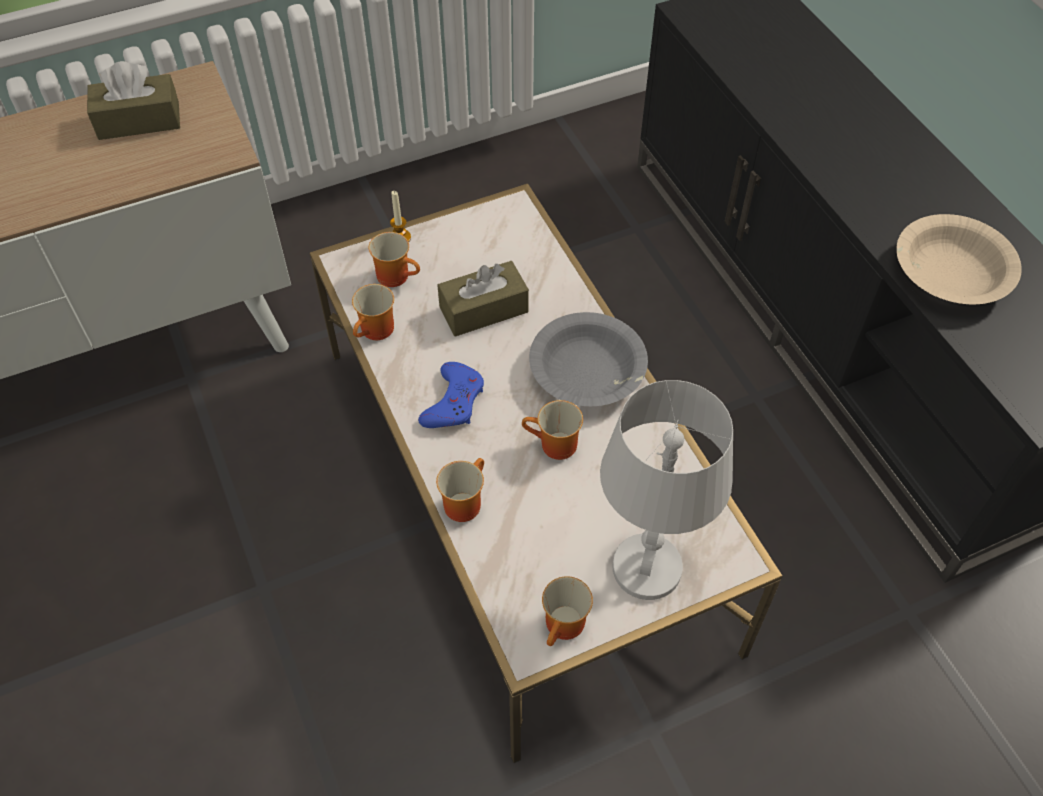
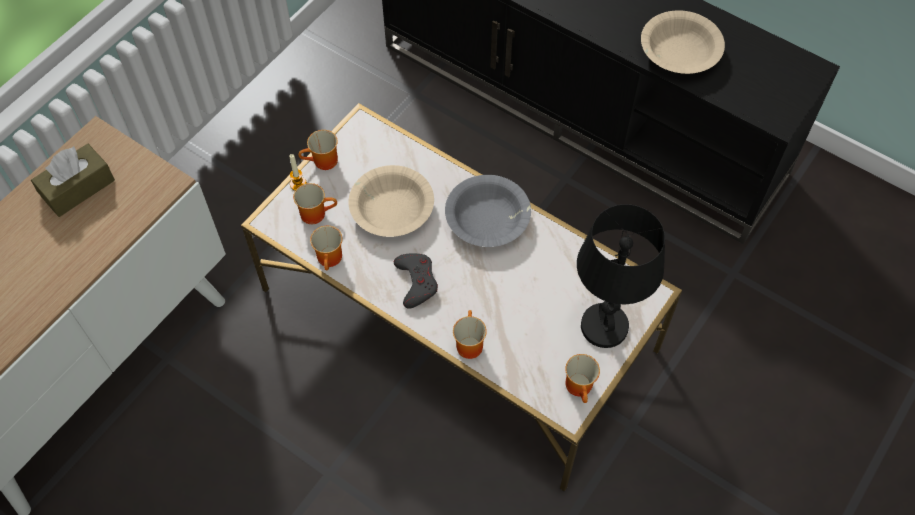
camera: 30 degrees left, 5 degrees up
(454, 401) = (416, 281): blue game controller -> grey game controller
(483, 309) = (392, 209): brown tissue box -> beige bowl
(554, 446) = (500, 279): mug -> mug (323, 163)
(647, 568) = (605, 326): white table lamp -> black table lamp

